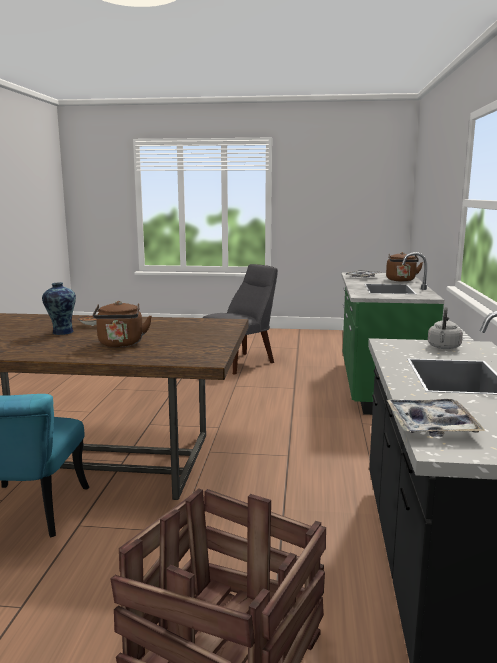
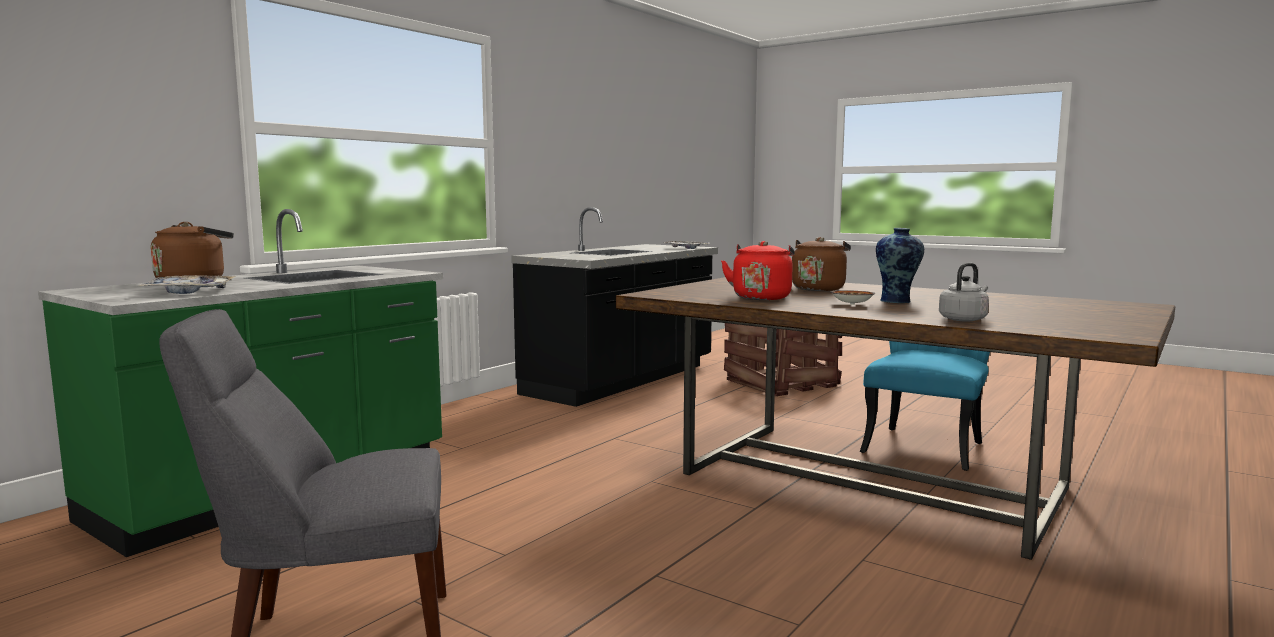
camera: 150 degrees left, 5 degrees down
(154, 326) = (761, 297): none -> red kettle
(443, 347) = (562, 255): grey kettle -> grey kettle (964, 319)

